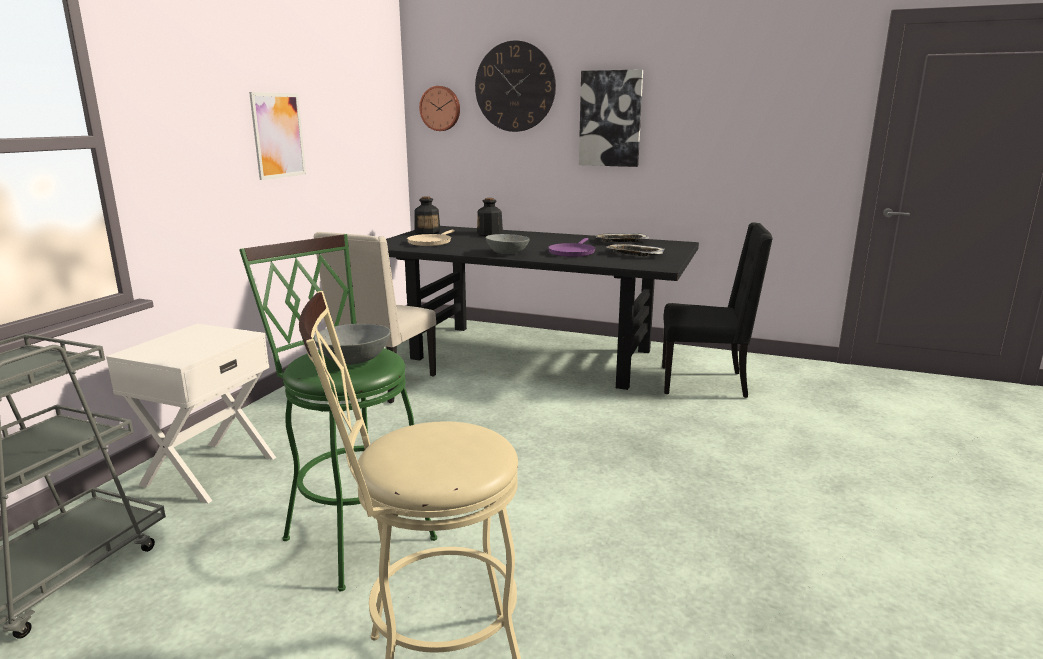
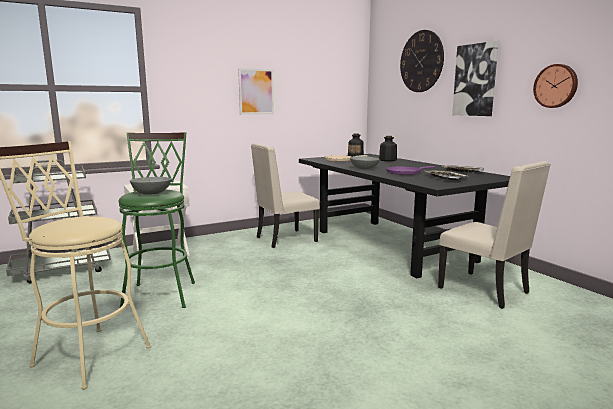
camera: 40 degrees right, 5 degrees down
(440, 108) = (383, 79): wall clock -> wall clock (556, 86)
(705, 382) = (485, 290): black chair -> beige chair

